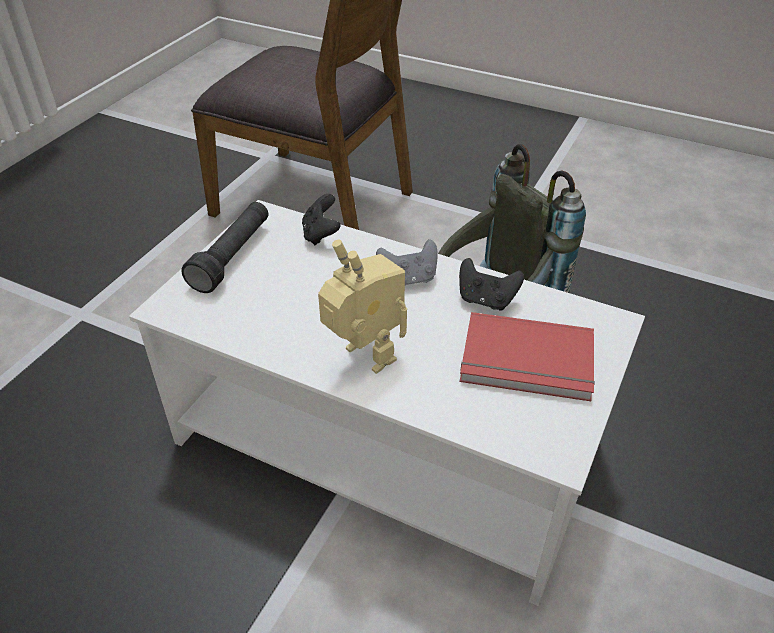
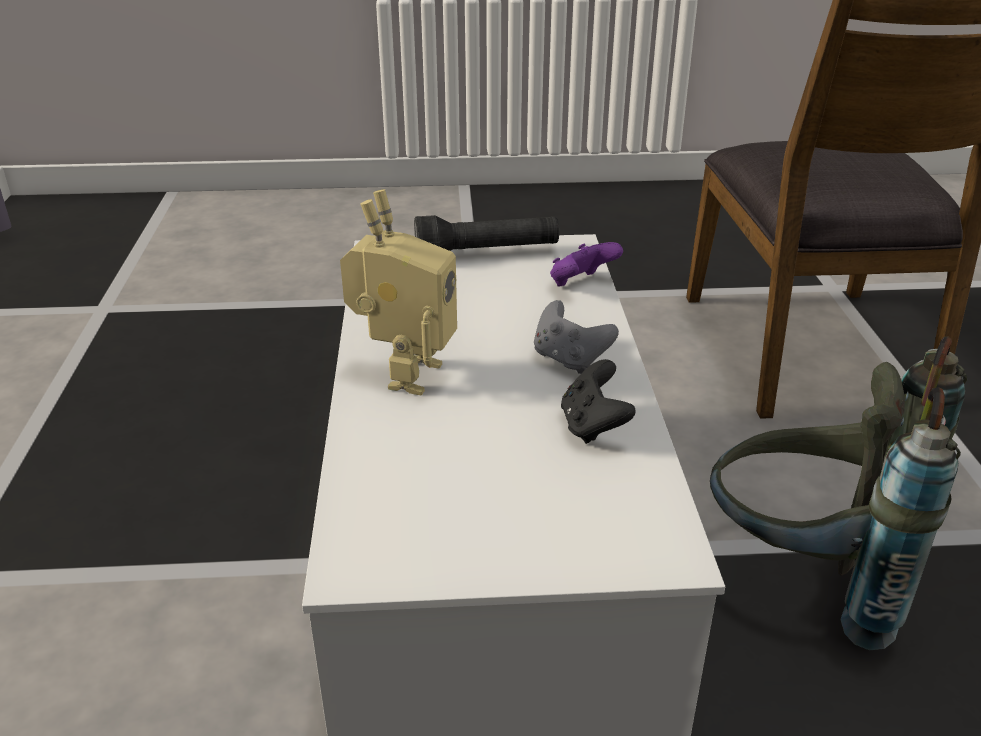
camera: 60 degrees right, 10 degrees down
(321, 234) = (581, 284): black game controller -> purple game controller
(527, 362) = (504, 493): red book -> none

